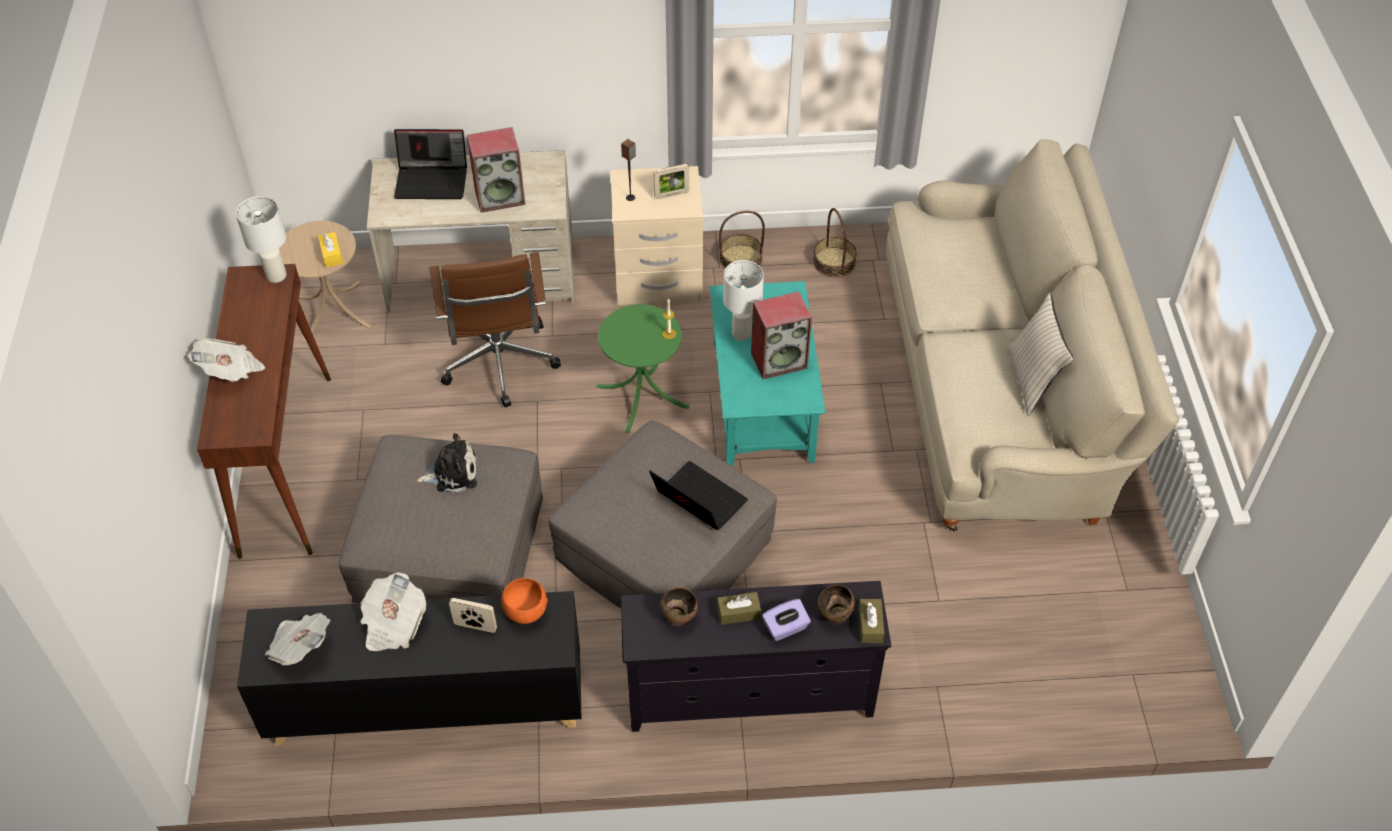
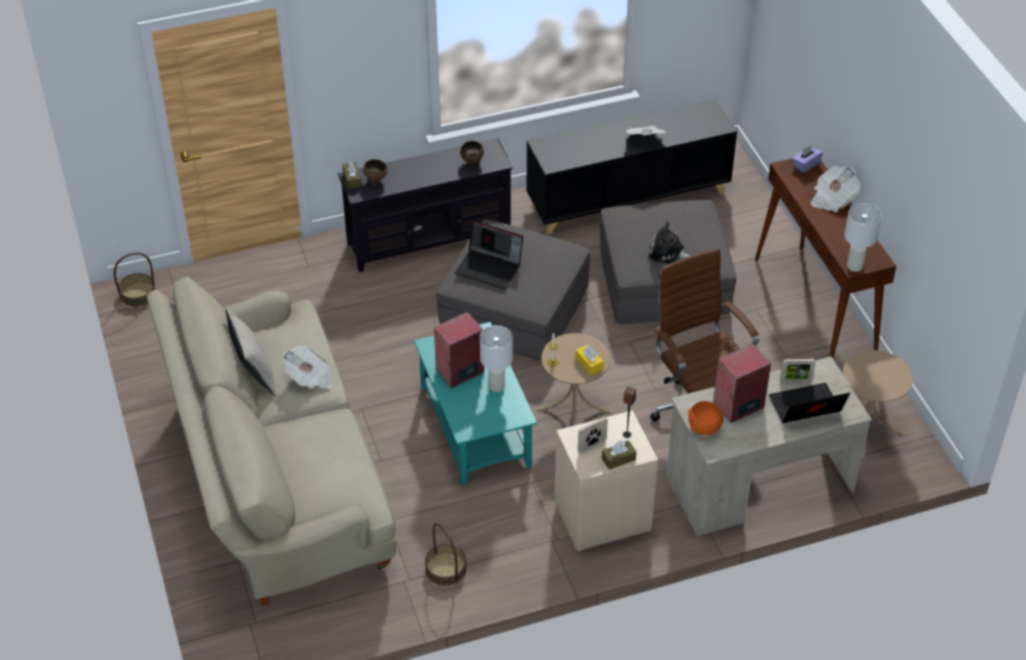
camera: 165 degrees right, 5 degrees down
(300, 647) = (692, 120): newspaper -> newspaper (310, 378)
(331, 254) = (860, 372): yellow tissue box -> yellow tissue box (589, 364)
(452, 473) = (668, 253): plush toy -> plush toy turned 45 degrees clockwise
(475, 627) = (595, 147): picture frame -> picture frame (795, 381)
(525, 611) = (569, 159): orange bowl -> orange bowl (705, 428)
(642, 396) = (573, 410): green side table -> beige side table
(738, 613) = (436, 171): brown tissue box -> brown tissue box (618, 459)
(741, 259) = (534, 553): basket -> basket (138, 294)
(785, 628) = (404, 169): purple tissue box -> purple tissue box (805, 165)

